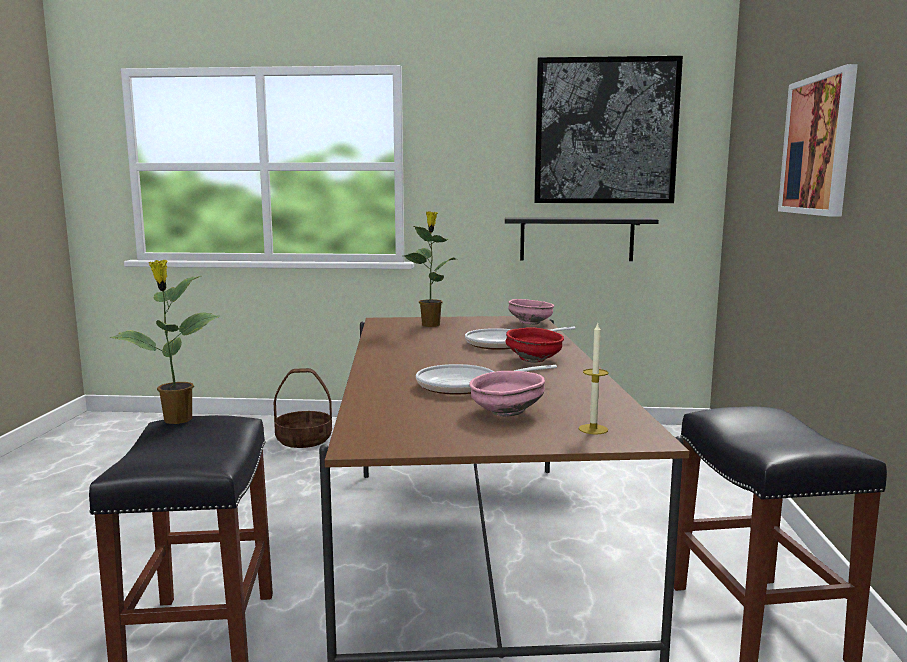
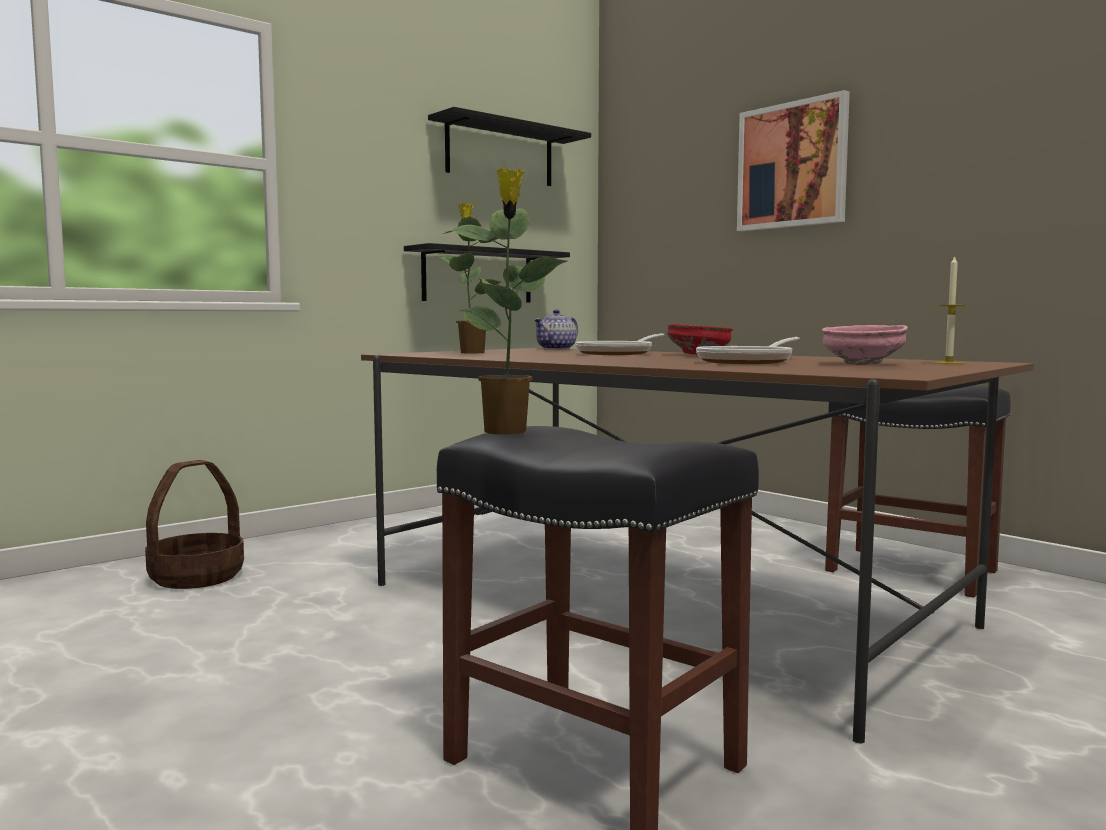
camera: 45 degrees left, 5 degrees down
(531, 323) = (557, 349): pink bowl -> teapot
(605, 131) = (500, 153): picture -> black shelf

